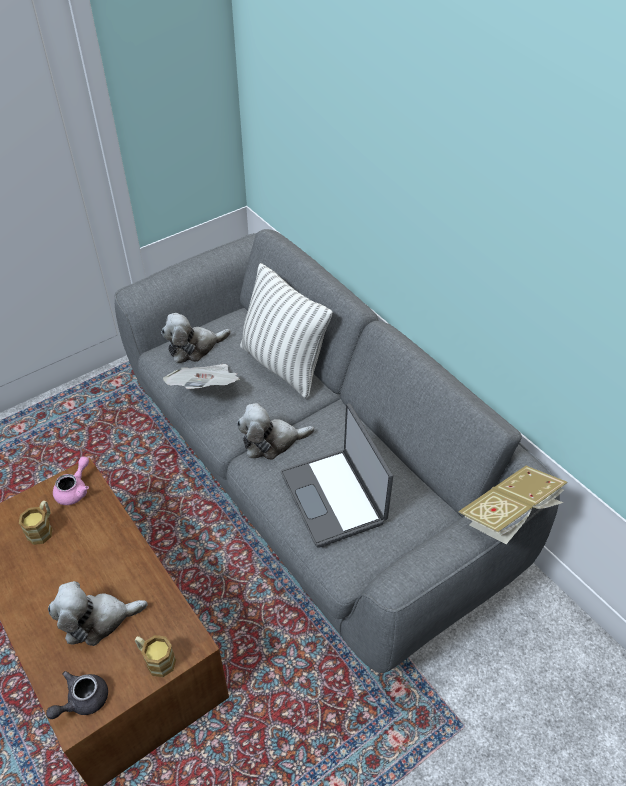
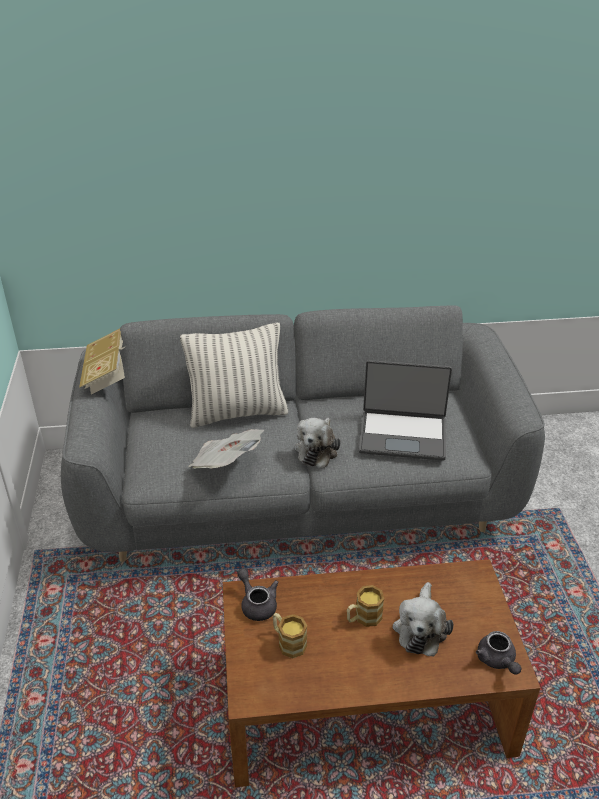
camera: 60 degrees left, 10 degrees down
(75, 490) = (257, 604): pink teapot -> grey teapot
(156, 659) = (481, 600): mug -> mug (363, 618)
(194, 348) = (163, 455): plush toy -> none
(509, 516) = (499, 349): book -> book (107, 375)

